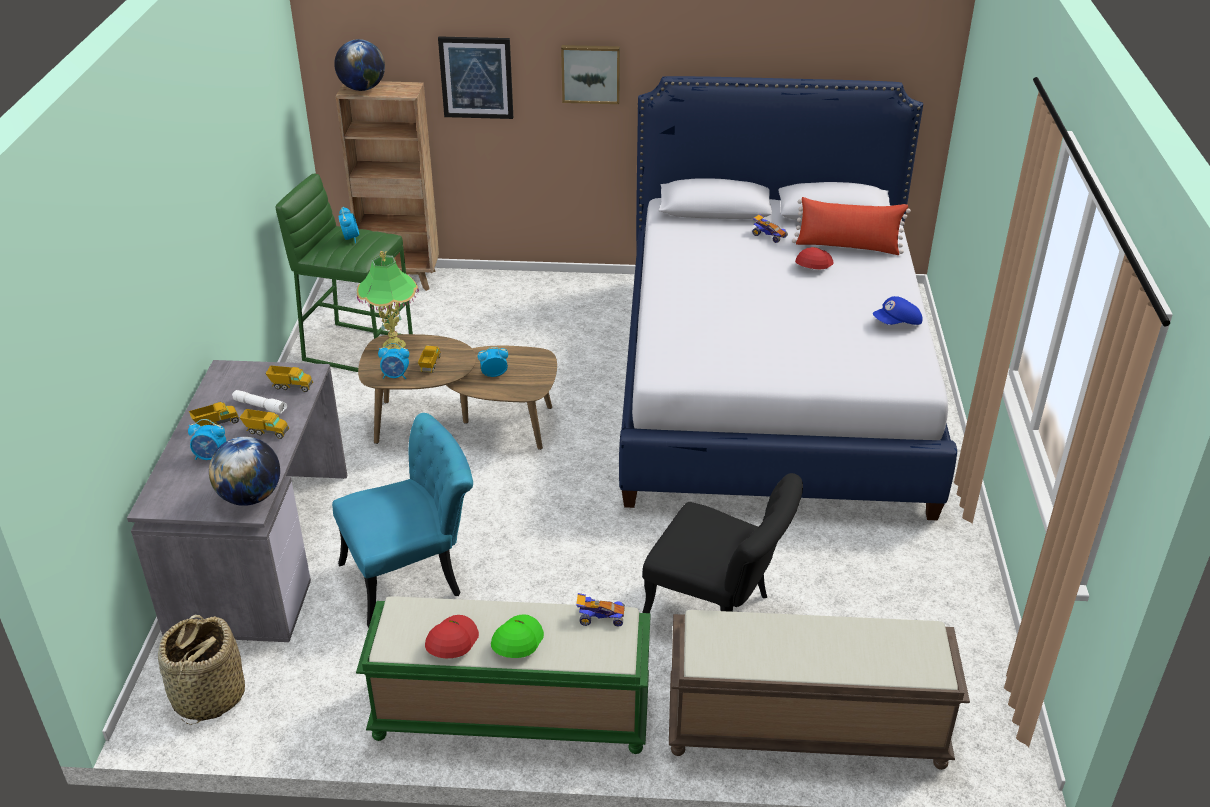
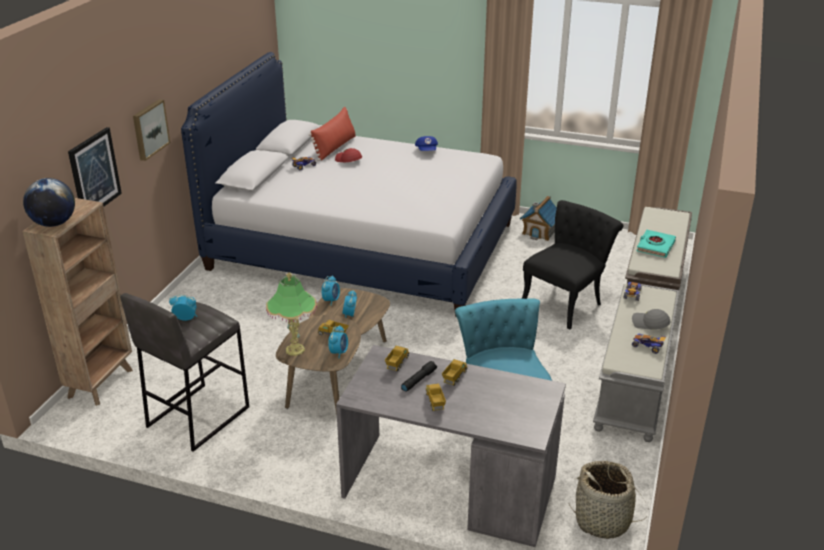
camera: 75 degrees left, 5 degrees down
(211, 457) = (478, 406): alarm clock -> alarm clock (331, 300)
(250, 497) = (534, 388): globe -> none
(260, 406) = (418, 380): white flashlight -> black flashlight
(358, 348) = (197, 417): green stool -> grey stool
(451, 642) = (648, 346): red cap -> toy car
(509, 714) = (634, 386): green bench -> grey bench
(516, 641) = (649, 324): green cap -> grey cap
(783, 640) = (655, 246): none -> turquoise book
(937, 560) = (540, 231): none -> toy house

